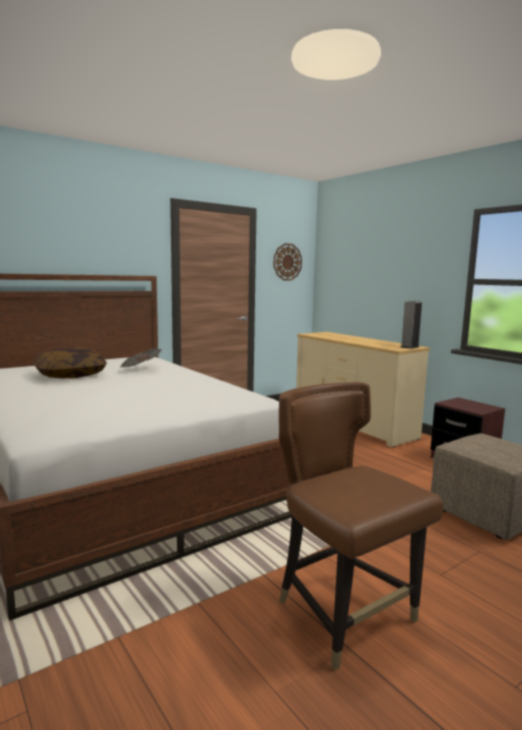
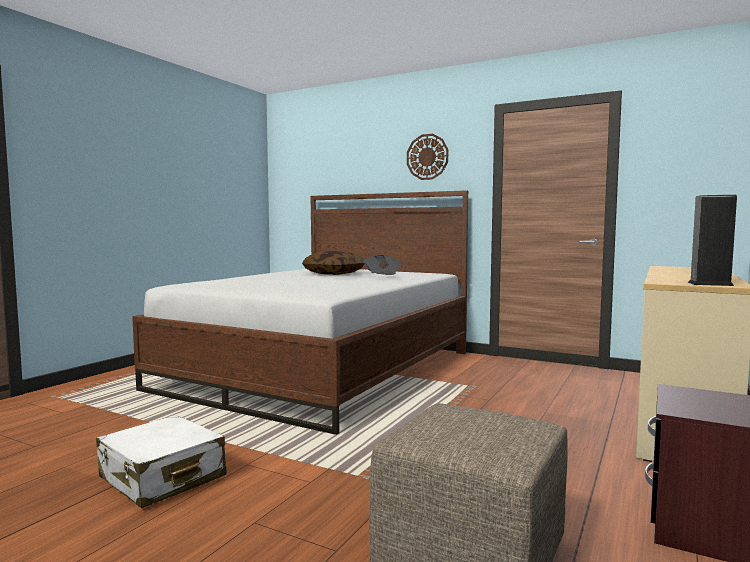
camera: 65 degrees right, 5 degrees down
(287, 262) = (685, 159): wall clock -> wall clock (427, 157)
(344, 614) = (162, 477): brown chair -> white suitcase

